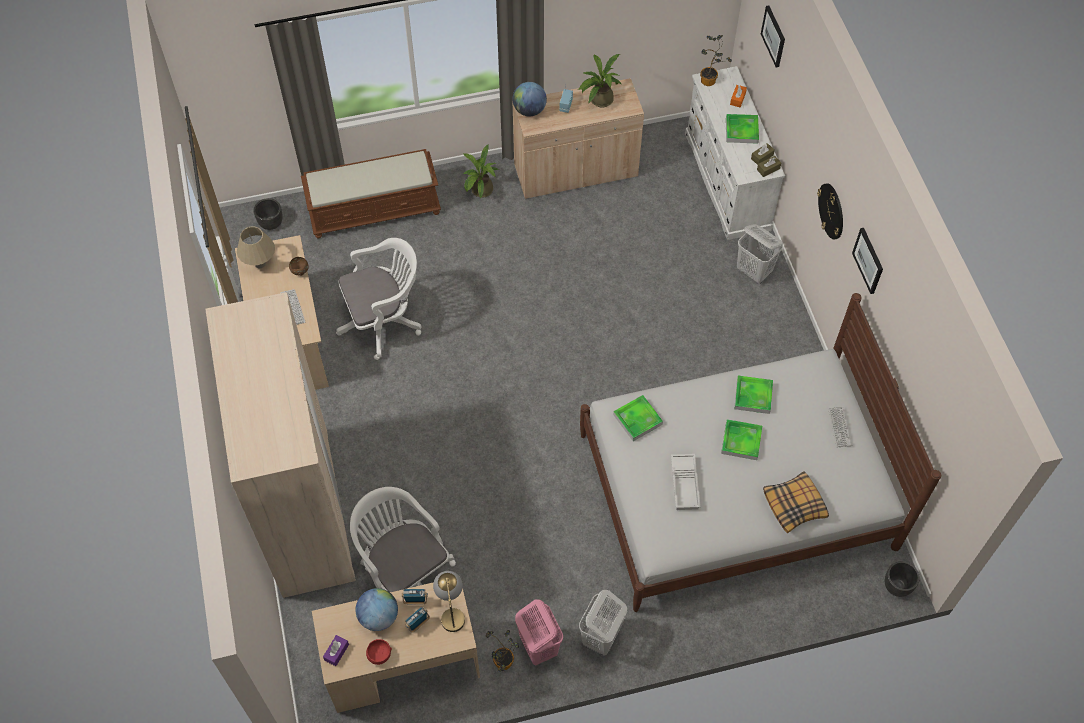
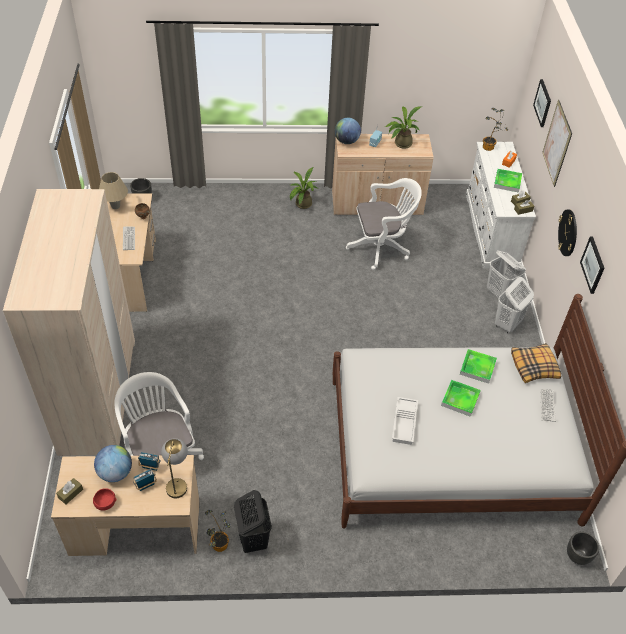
camera: 10 degrees right, 10 degrees down
(336, 652) = (70, 493): purple tissue box -> brown tissue box
(375, 210) = (221, 203): brown bench -> none
(384, 321) = (203, 275): white office chair -> white office chair (381, 247)
(538, 646) = (253, 538): pink laundry basket -> black laundry basket
(600, 638) = (308, 543): white laundry basket -> white laundry basket (507, 324)
(637, 419) = (376, 366): tray -> none
(794, 505) = (496, 458): pillow -> pillow (534, 367)
(801, 96) = (557, 143): none -> picture

